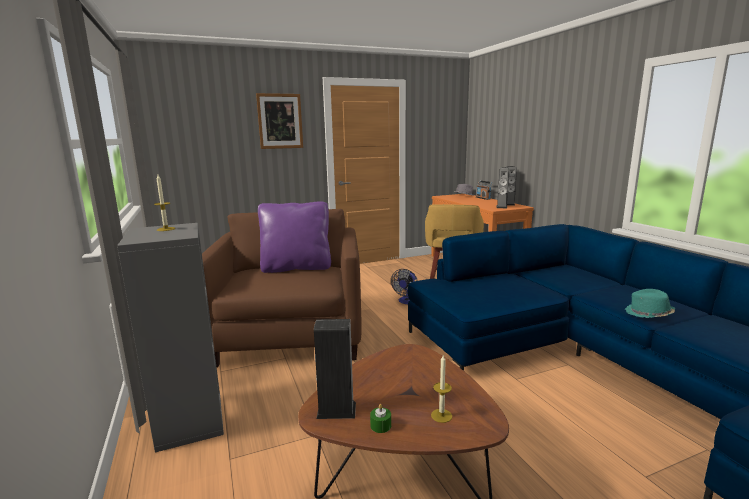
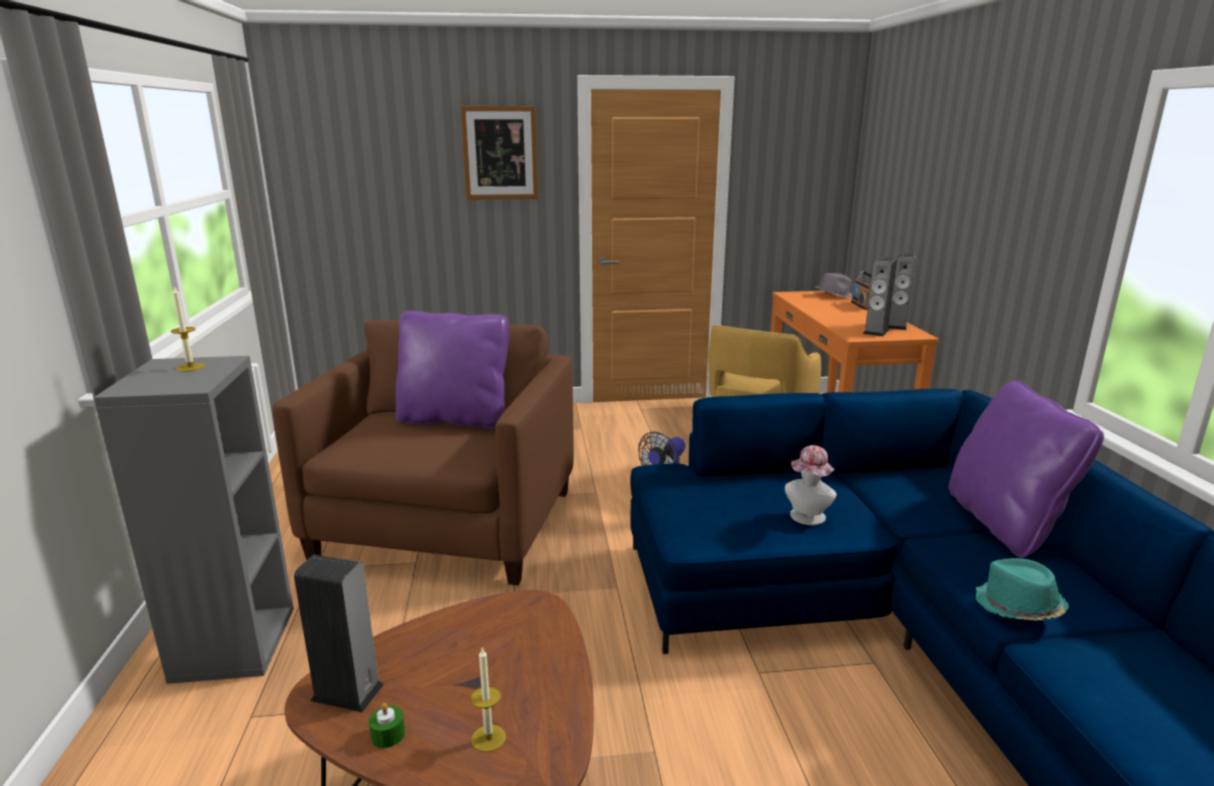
camera: 15 degrees right, 5 degrees up
(521, 292) = (807, 518): none -> hat
(612, 283) = (1004, 524): none -> purple pillow

